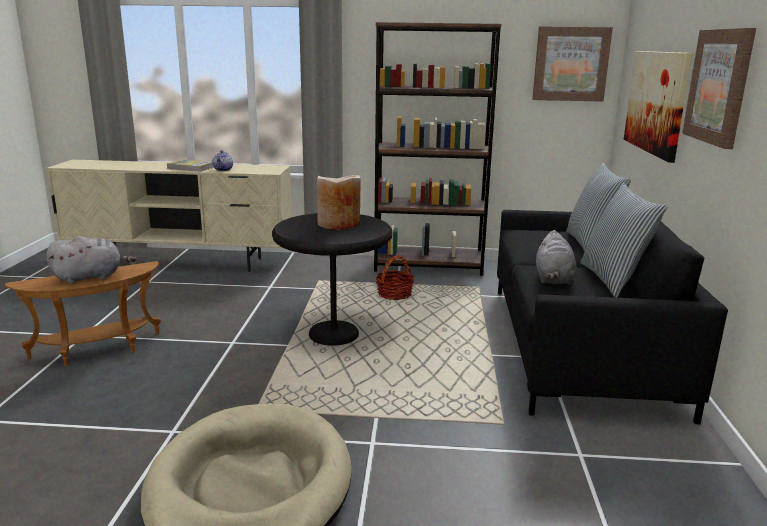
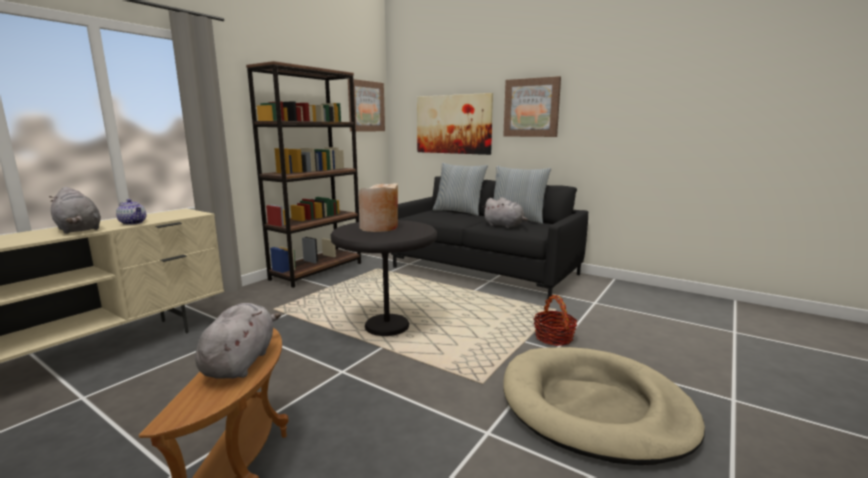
camera: 60 degrees left, 5 degrees down
(191, 168) = (78, 230): book -> grey plush toy
(394, 294) = (347, 292): basket -> basket (554, 337)

